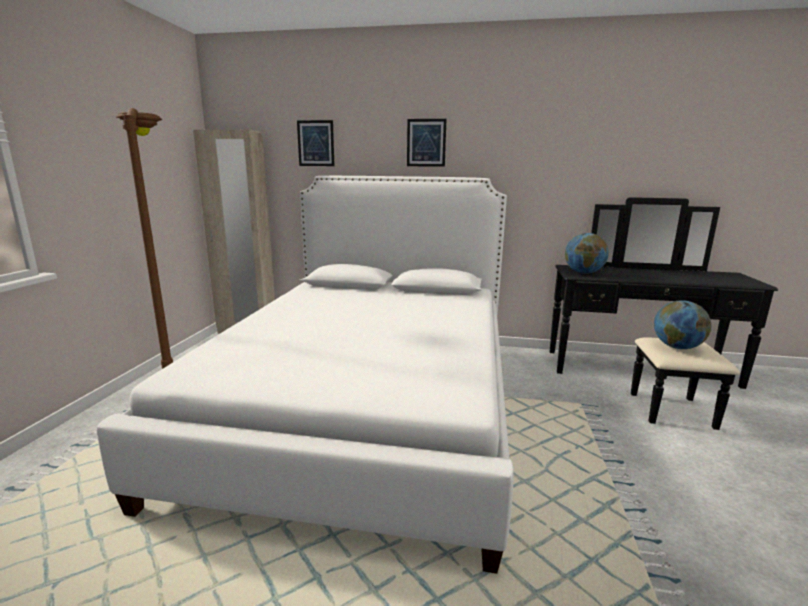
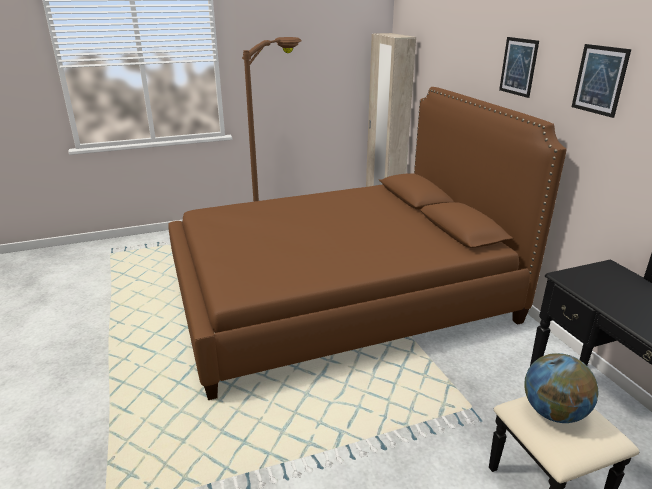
camera: 60 degrees right, 10 degrees up
(316, 143) = (445, 53): picture -> picture (599, 80)
(366, 404) = (338, 295): white bed -> brown bed
(583, 273) = (591, 280): globe -> none

